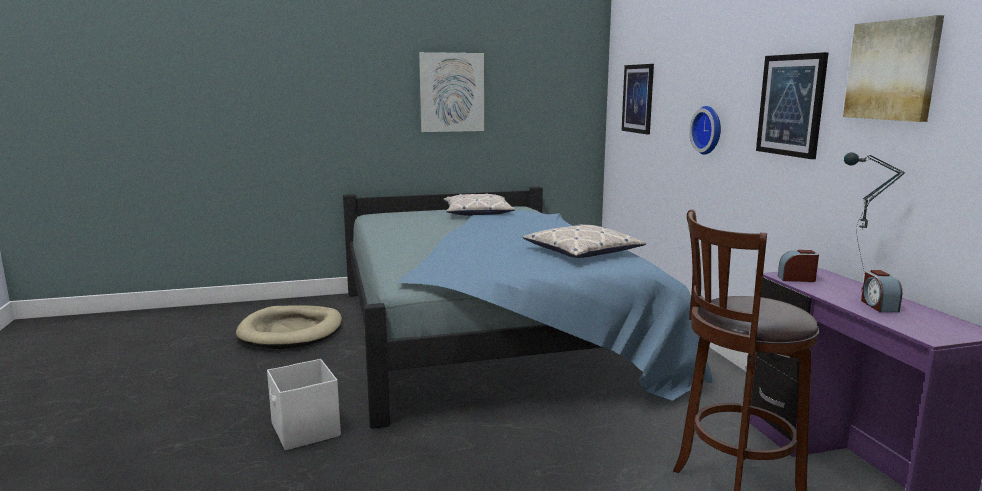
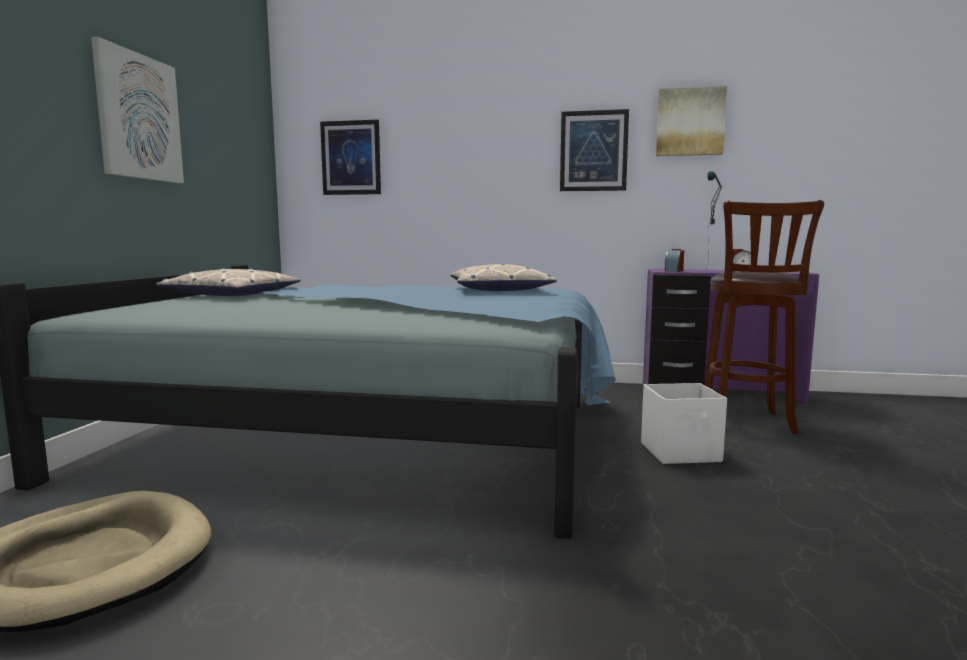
camera: 65 degrees left, 5 degrees down
(305, 431) = (544, 593): white storage box -> white storage box (681, 452)
(709, 130) = (486, 180): wall clock -> none

